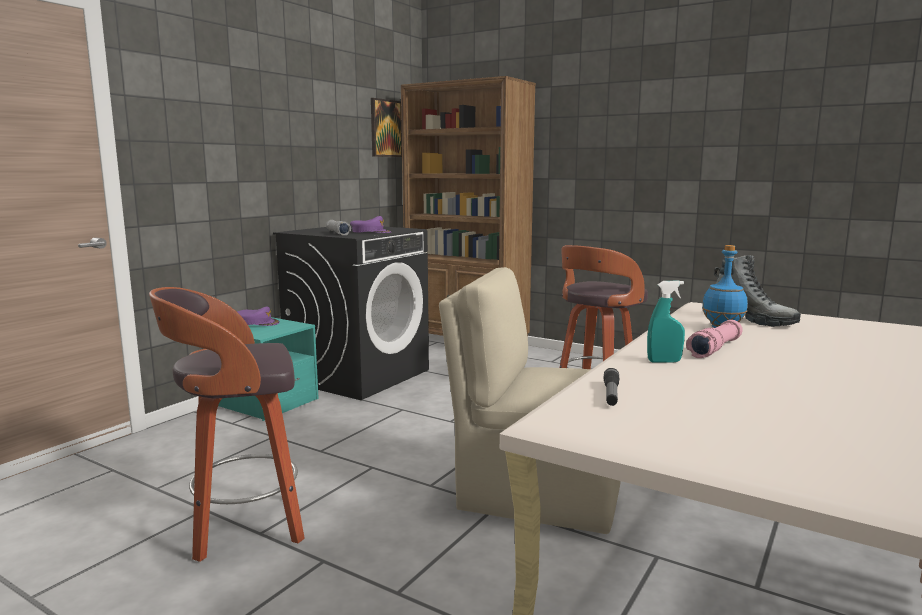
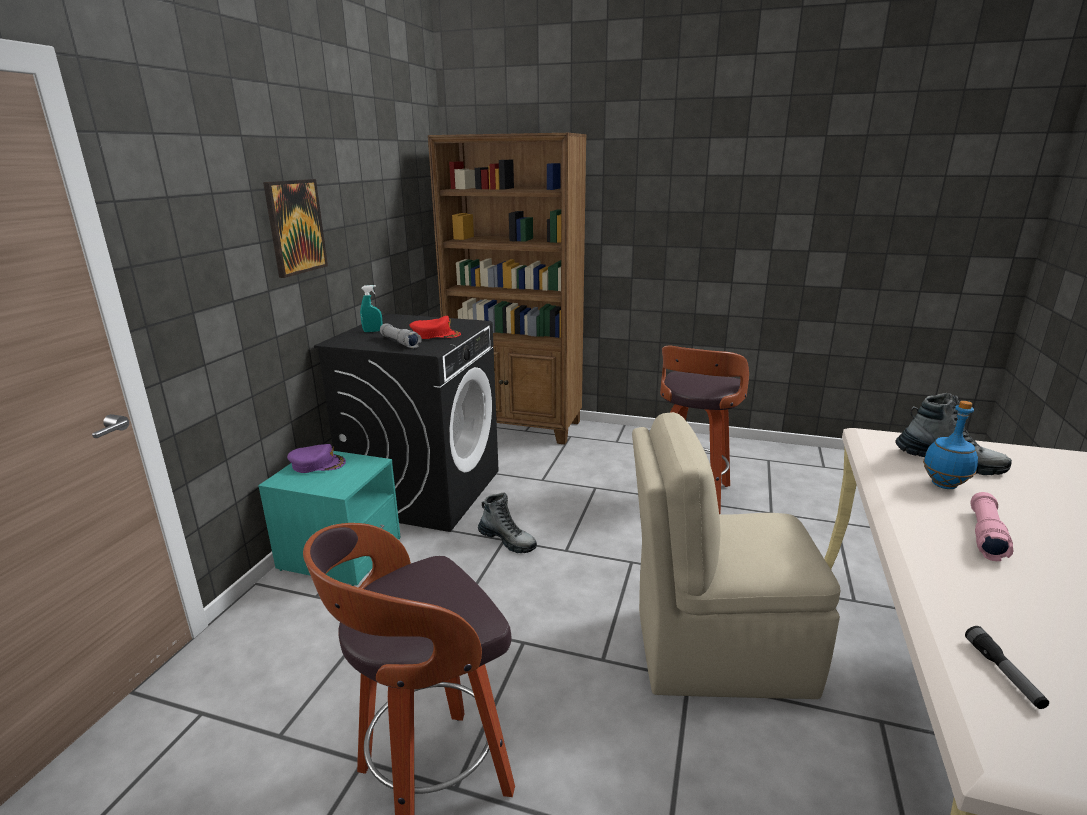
camera: 15 degrees left, 10 degrees up
(371, 232) = (435, 334): purple cap -> red cap
(385, 128) = (411, 189): picture -> picture (295, 227)
(404, 410) = (507, 540): none -> boot
(664, 361) = (969, 575): turquoise spray bottle -> turquoise spray bottle (373, 331)

